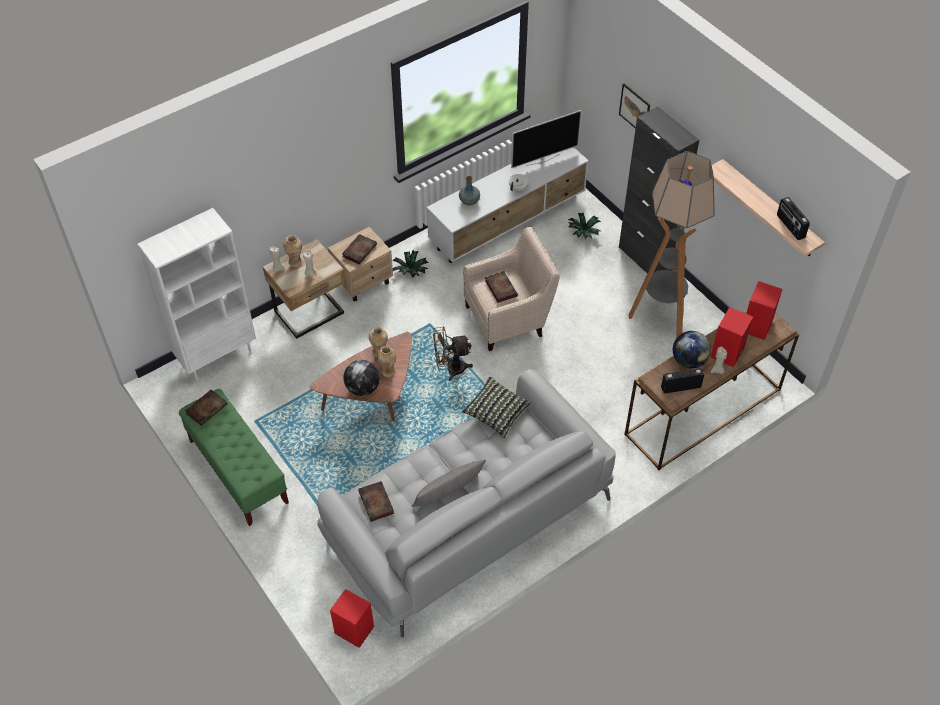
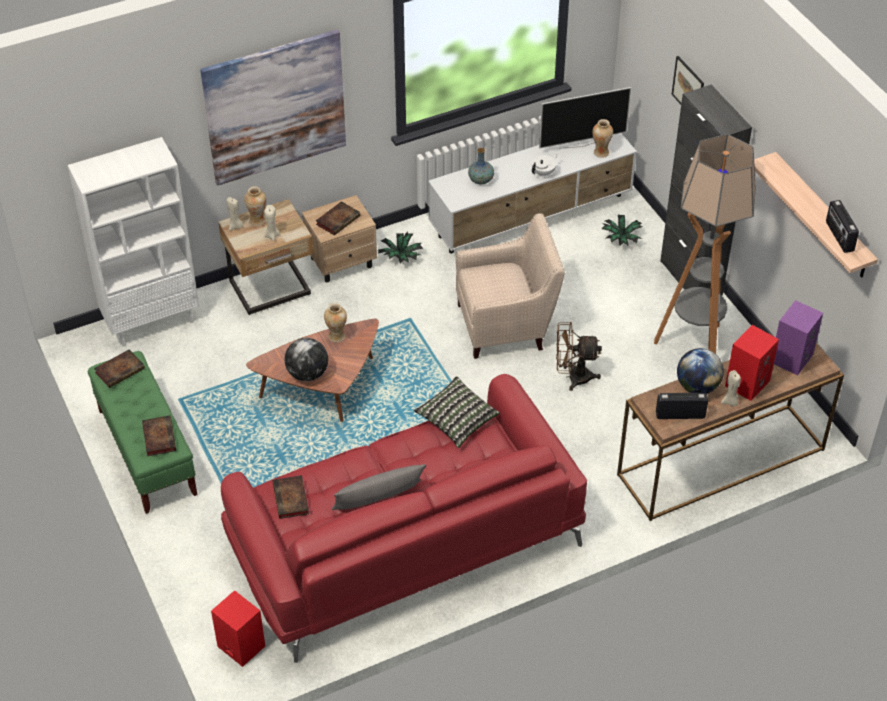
camera: 10 degrees right, 5 degrees down
(302, 168) = (275, 107): none -> picture
(388, 371) = (341, 359): vase -> vase (601, 153)
(450, 369) = (423, 372): brown fan -> brown fan (573, 377)
(466, 518) = (403, 542): grey sofa -> red sofa
(500, 288) = (496, 282): book -> book (158, 437)
(756, 325) = (791, 357): red speaker -> purple speaker

